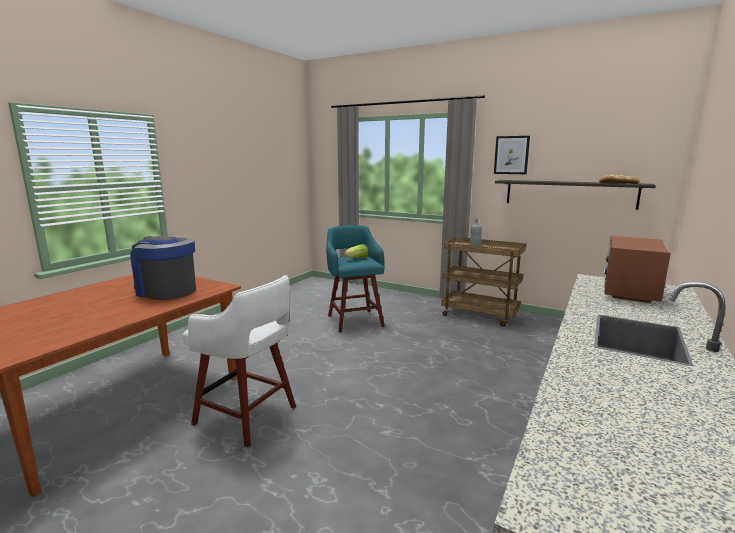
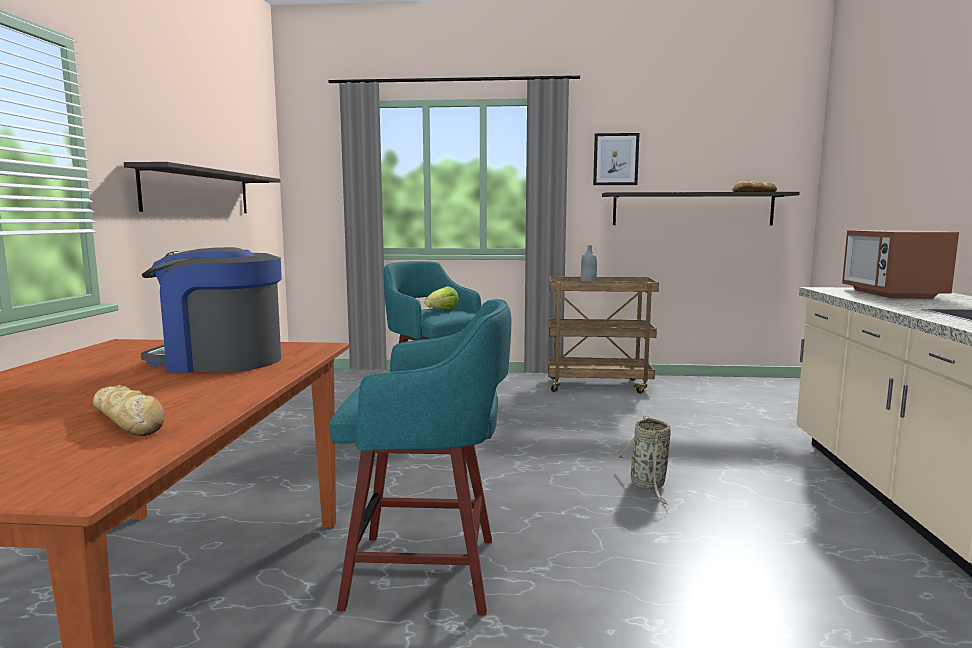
camera: 25 degrees left, 5 degrees down
(75, 325) = (129, 421): none -> bread
(240, 182) = (199, 192): none -> shelf
(248, 416) = (428, 572): white stool -> turquoise stool
(422, 395) = (648, 485): none -> basket

